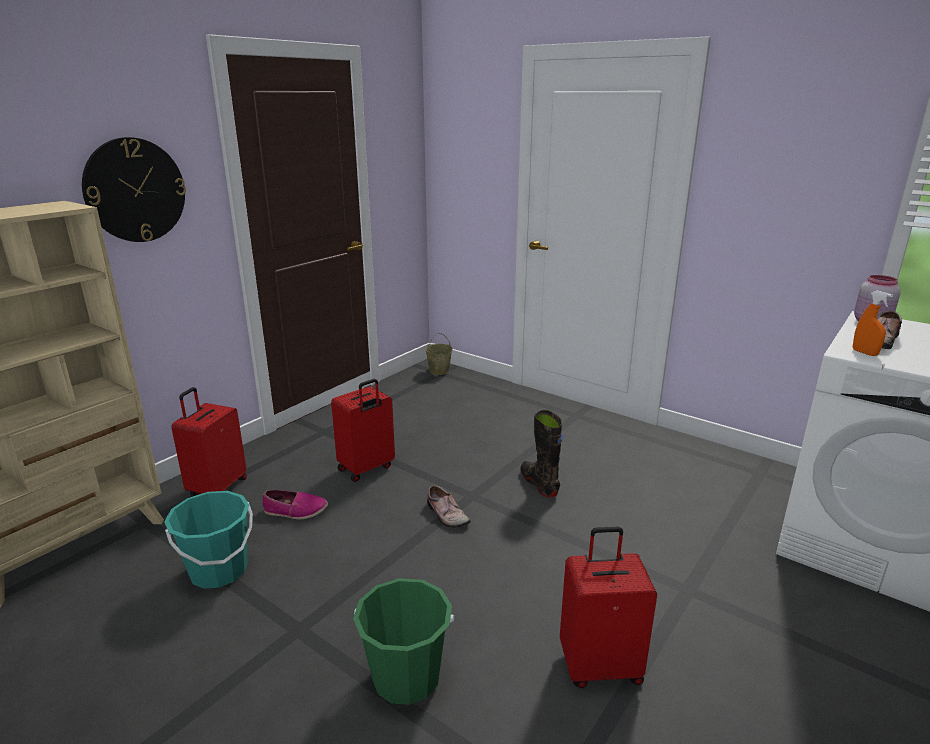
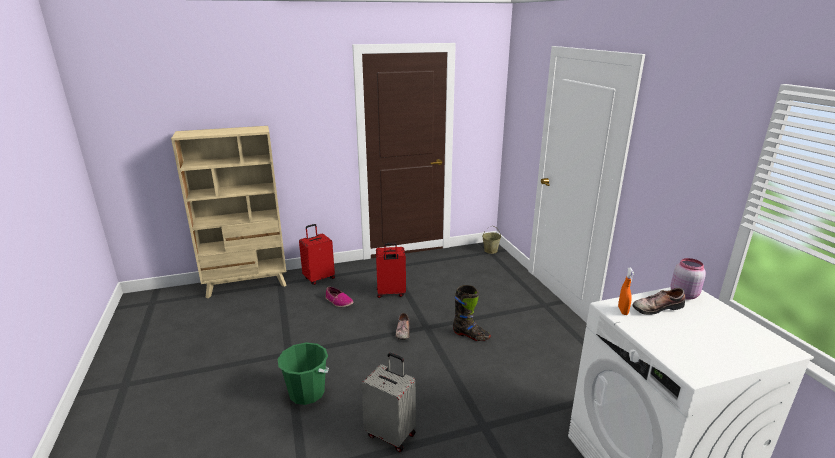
camera: 35 degrees right, 0 degrees up
(135, 190) = (304, 122): wall clock -> none
(218, 571) = (285, 315): turquoise bucket -> none
(539, 483) = (470, 335): black boot -> black boot turned 105 degrees clockwise
(600, 665) = (391, 434): red suitcase -> grey suitcase

